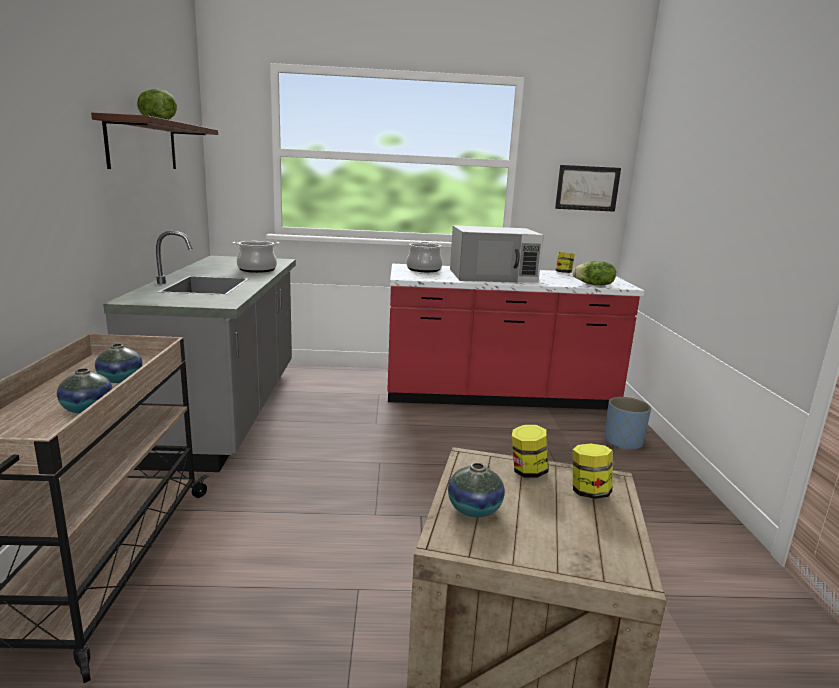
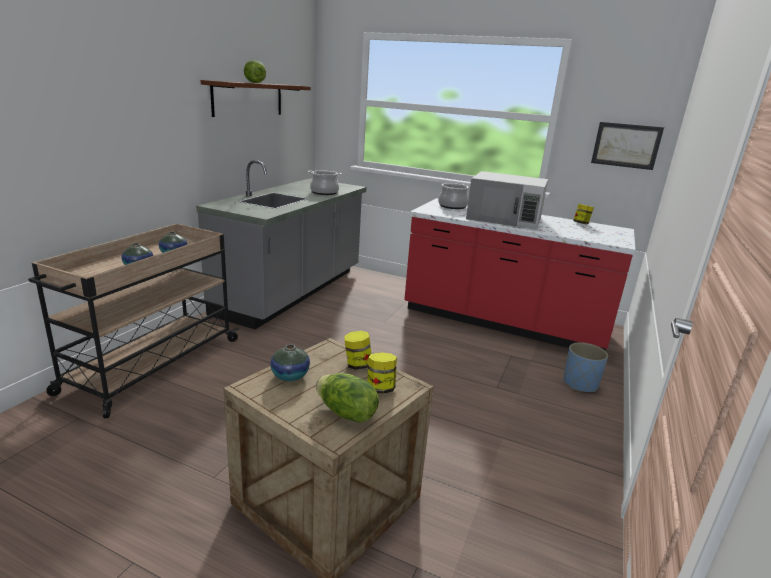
camera: 25 degrees right, 5 degrees up
(594, 285) = (589, 238): lettuce -> lettuce (346, 413)

